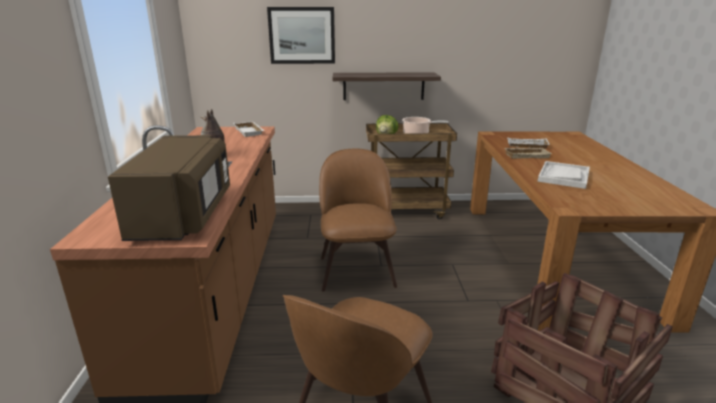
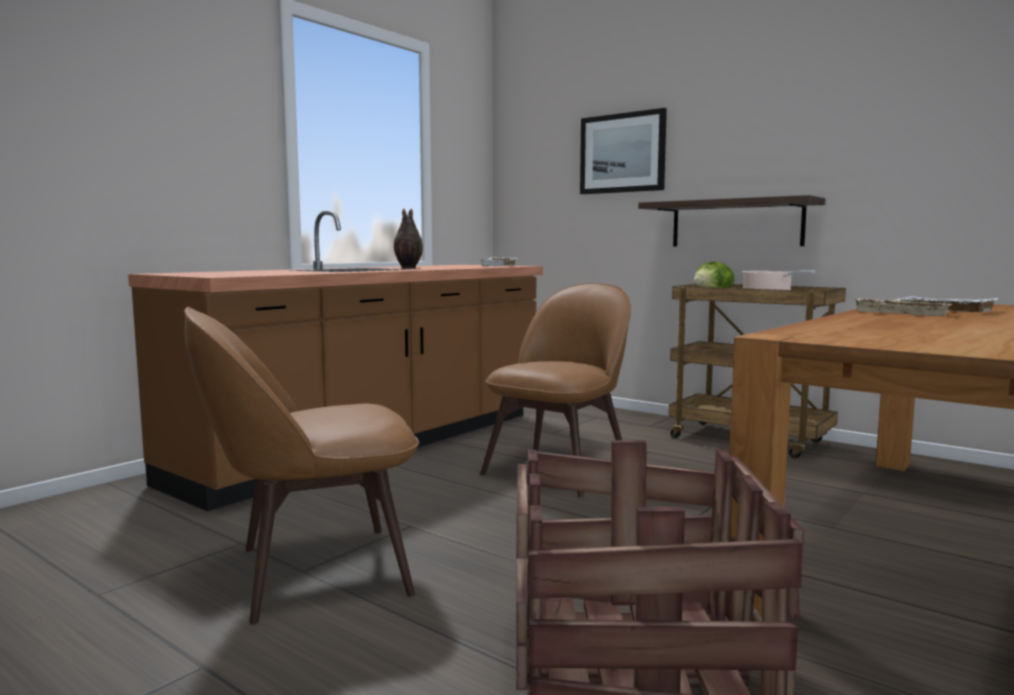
camera: 40 degrees right, 15 degrees down
(184, 215) = (256, 273): brown microwave -> none
(563, 176) = (901, 325): white tray -> none

